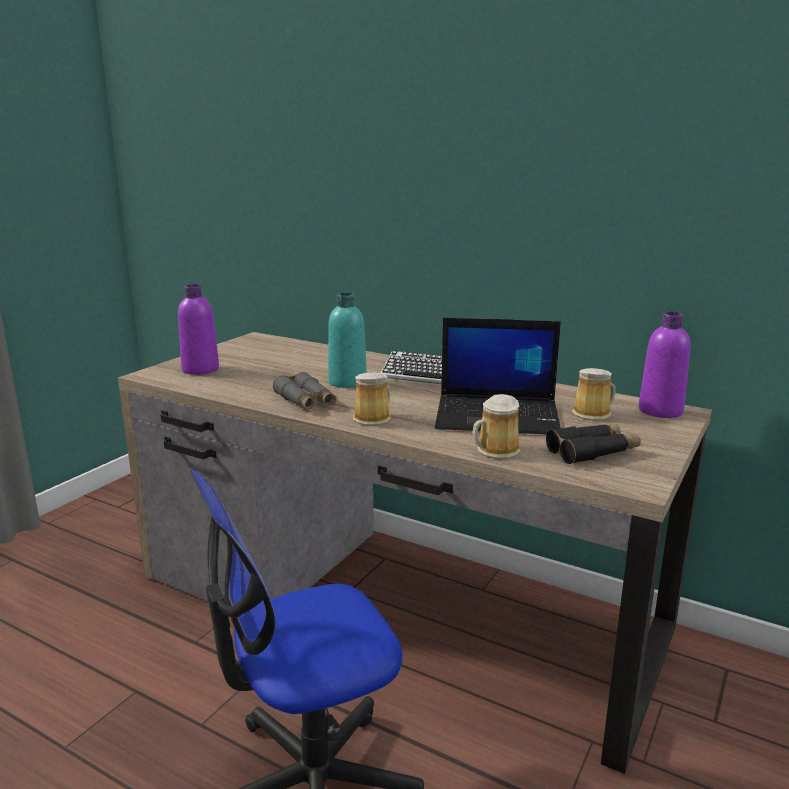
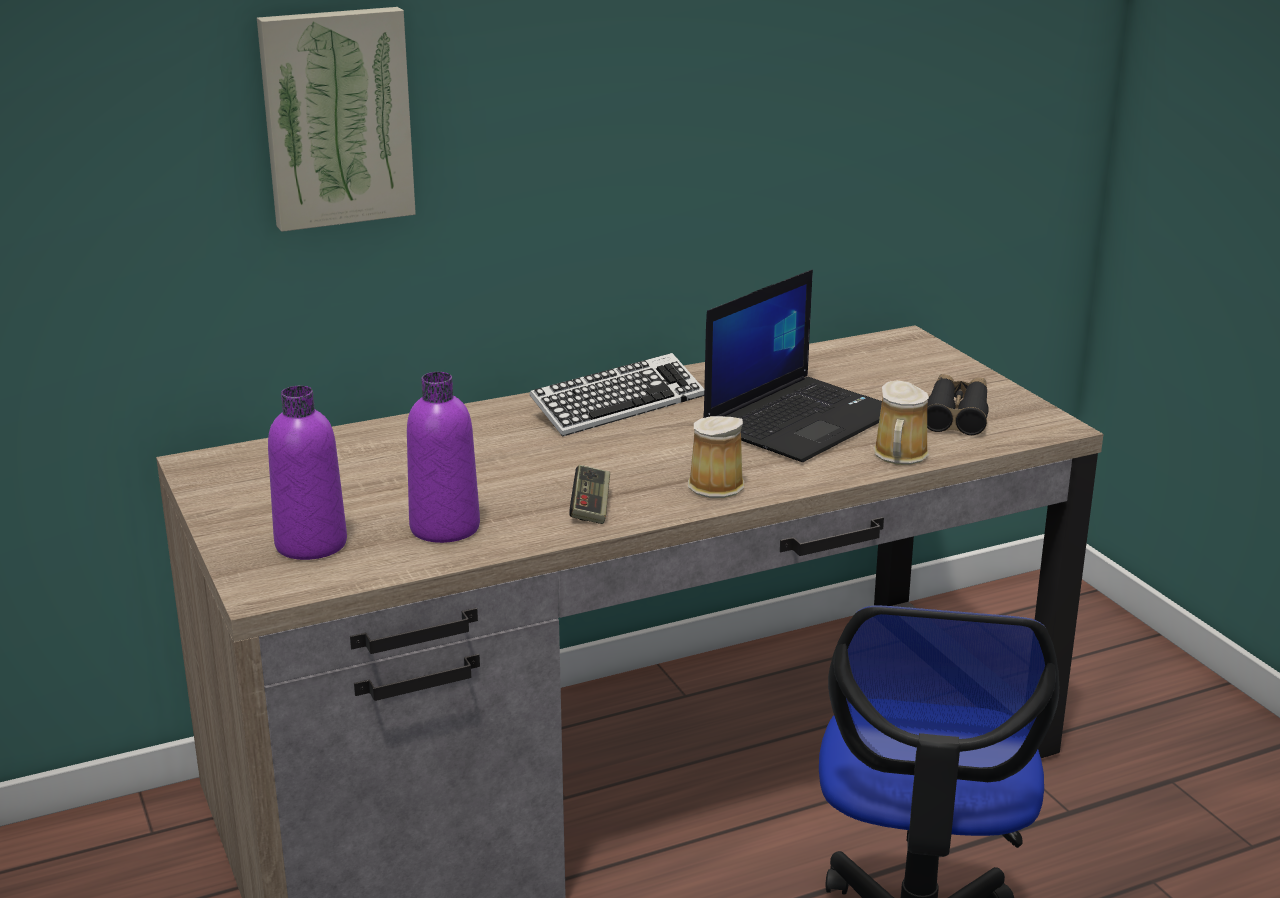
camera: 55 degrees left, 5 degrees up
(306, 401) = (591, 507): grey binoculars -> game controller
(338, 176) = (336, 117): none -> picture
(347, 382) = (550, 461): turquoise bottle -> none
(593, 413) = (858, 375): mug -> none
(660, 411) = (892, 346): purple bottle -> purple bottle (445, 528)

